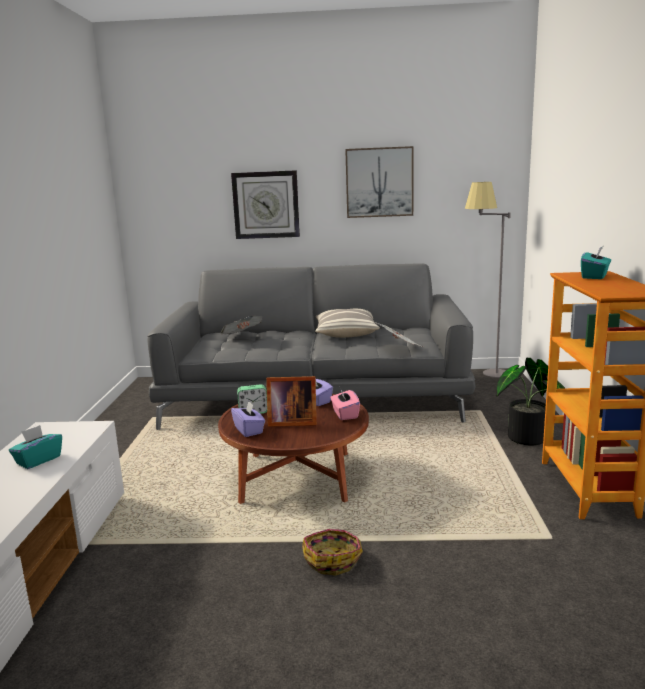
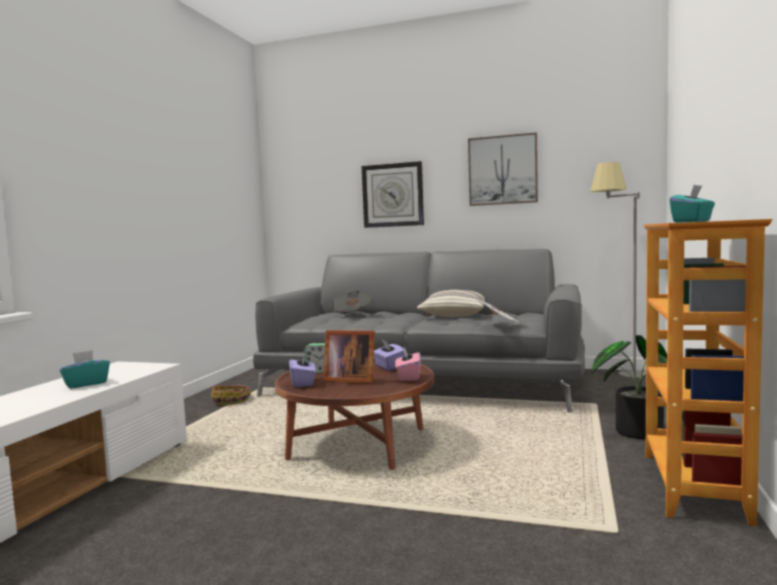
camera: 15 degrees right, 10 degrees down
(333, 559) = (342, 520): basket -> basket (232, 401)

